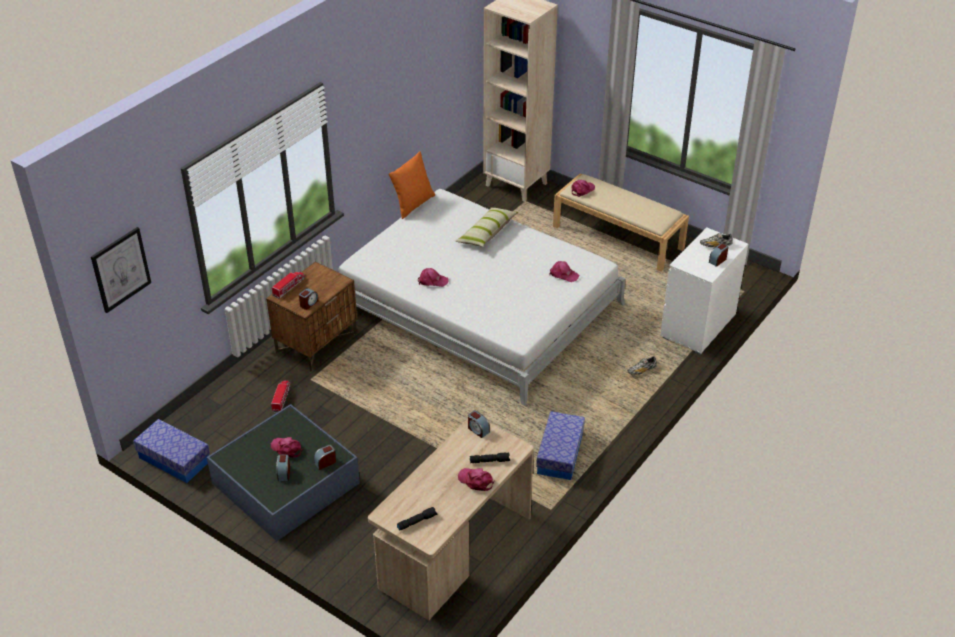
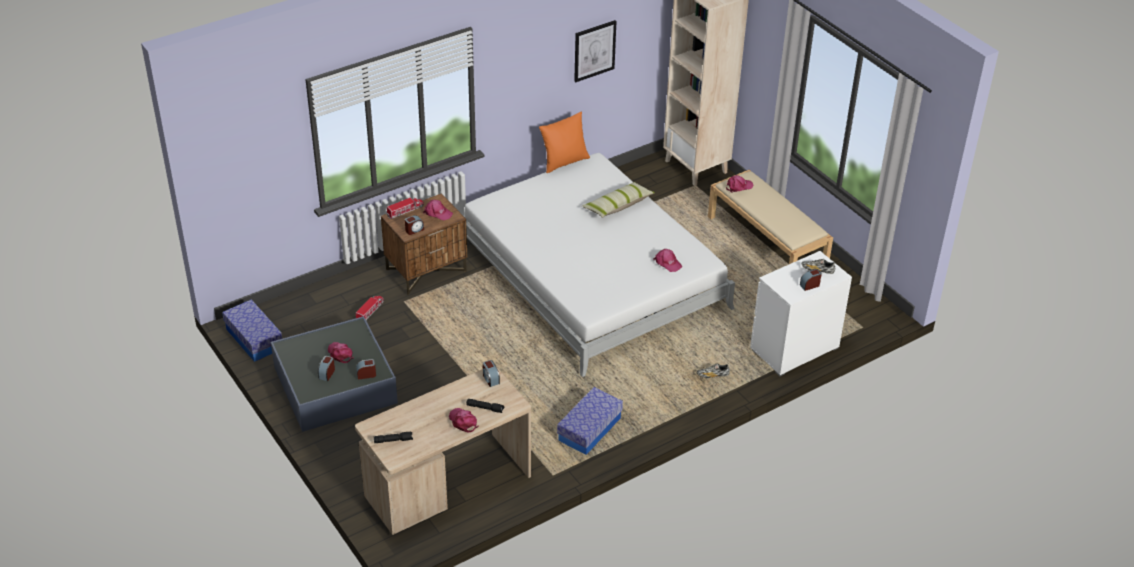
camera: 20 degrees right, 0 degrees up
(121, 269) = (232, 157): picture -> picture (594, 50)
(432, 281) = (541, 238): pink cap -> pink cap (437, 213)

